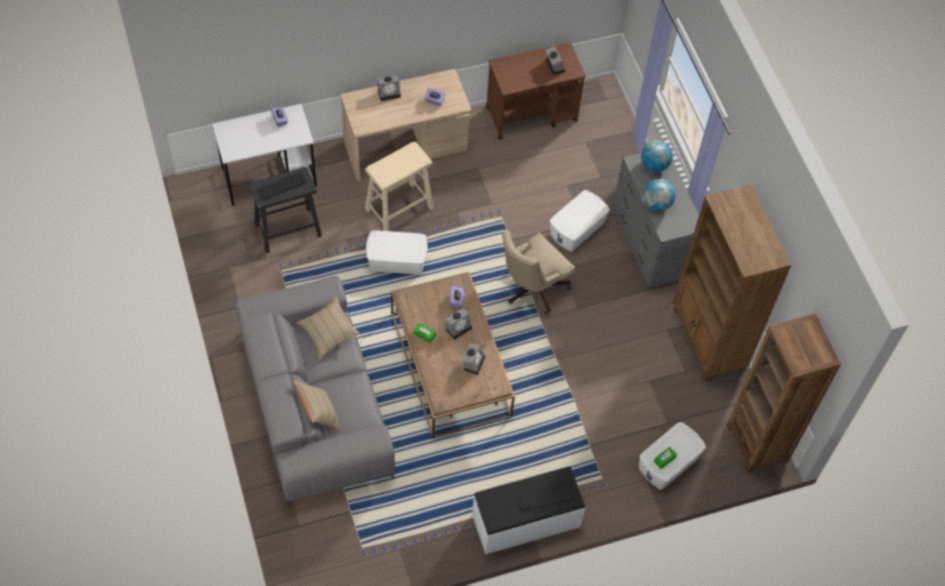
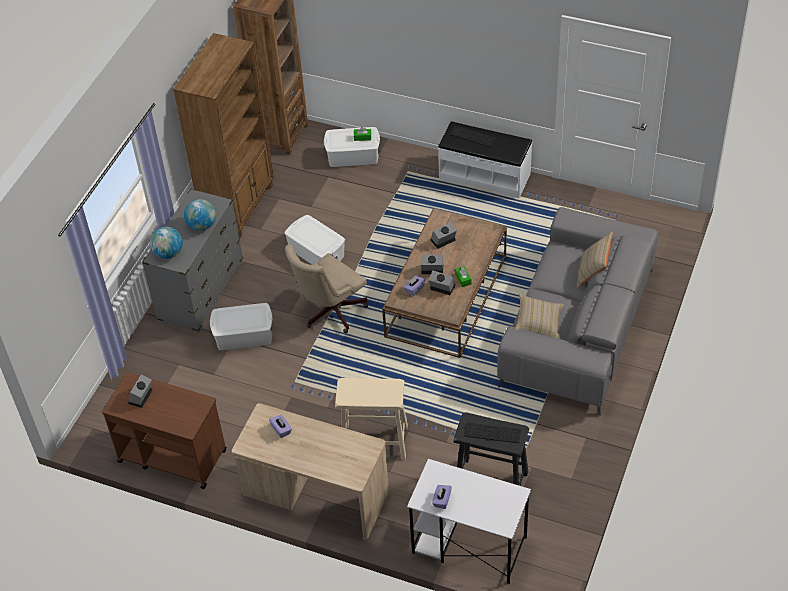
camera: 135 degrees left, 10 degrees down
(389, 93) = (314, 464): alarm clock -> alarm clock (441, 288)
(397, 260) = (417, 397): white storage box -> white storage box (316, 252)
(531, 289) = (329, 312): beige office chair -> beige office chair turned 135 degrees clockwise

